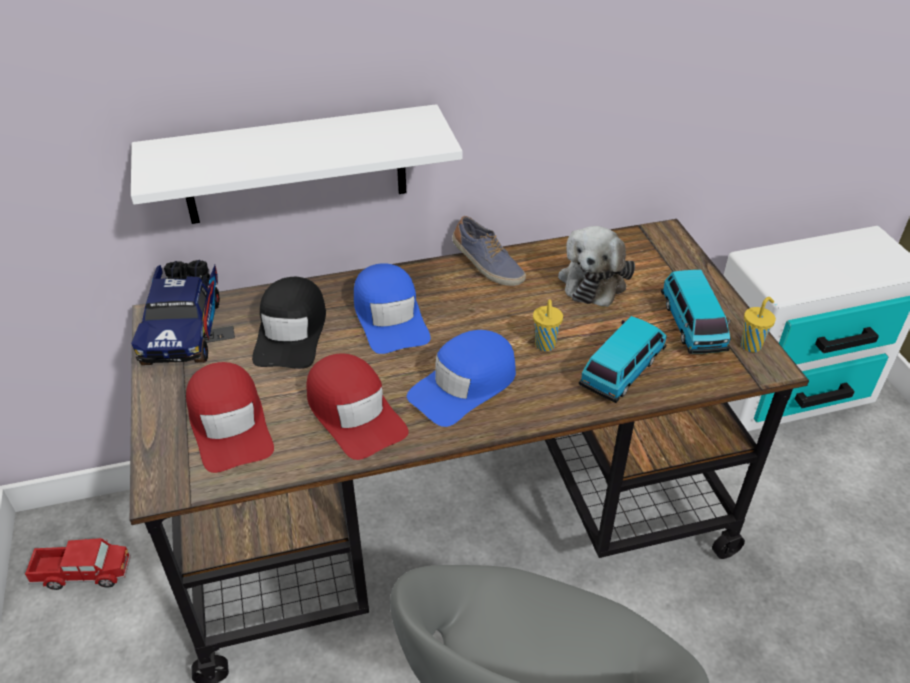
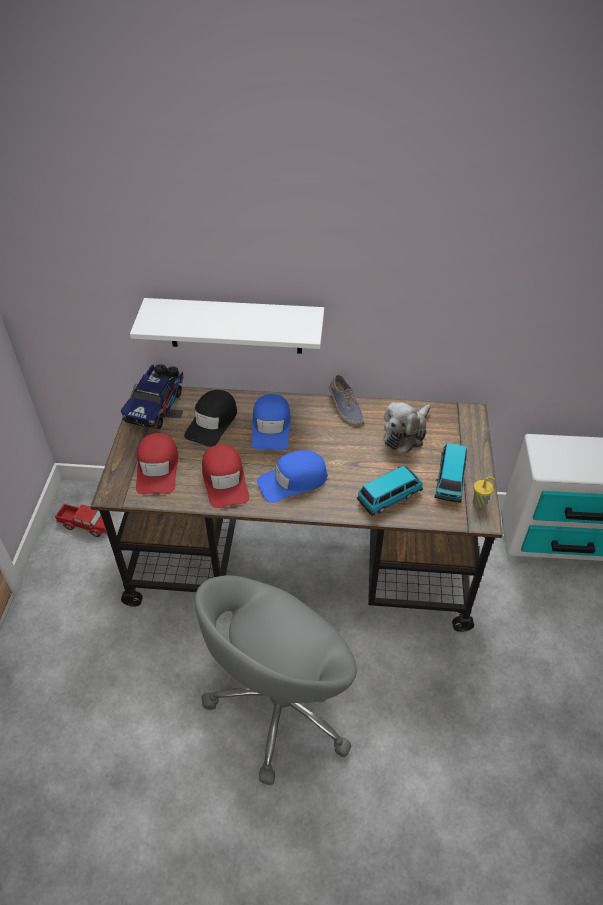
camera: 20 degrees right, 5 degrees up
(545, 346) = (352, 469): yellow cup -> none

